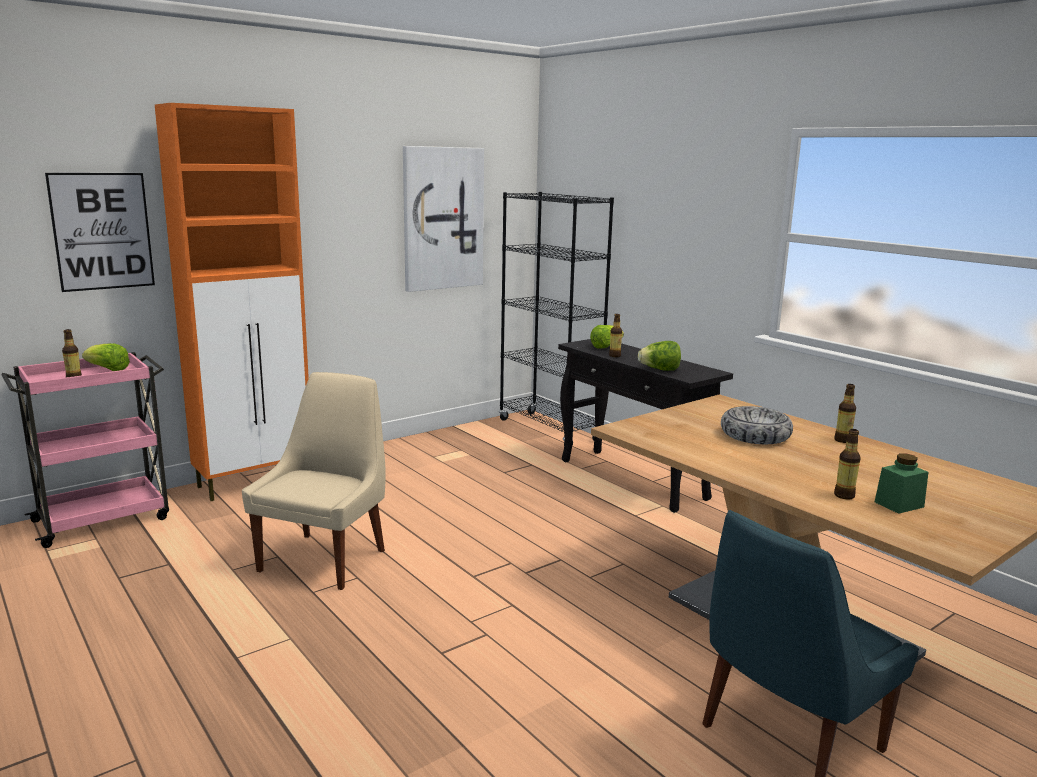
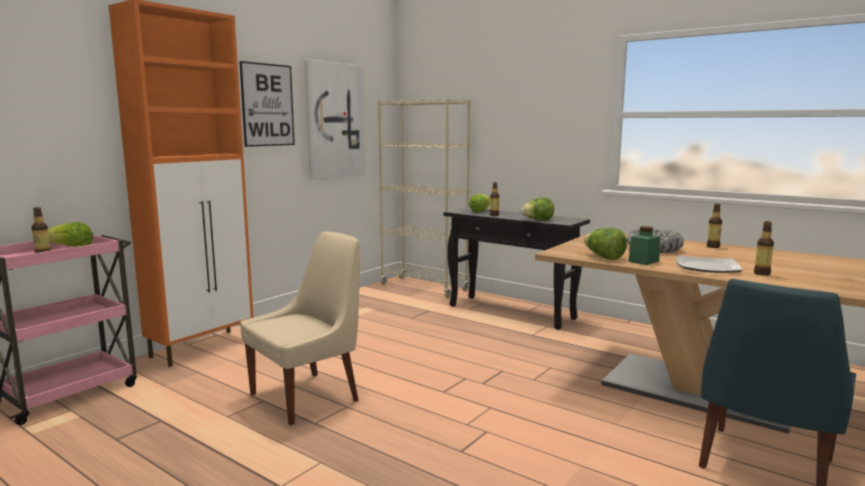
camera: 15 degrees left, 5 degrees down
(102, 231) = (59, 119): picture -> picture (267, 105)
(325, 559) = (308, 396): beige chair -> beige chair turned 45 degrees clockwise
(549, 430) = (424, 287): black bookcase -> beige bookcase
(669, 443) = (603, 257): none -> lettuce
(784, 476) = (708, 267): none -> plate
(899, 504) = (802, 275): green jar -> green jar (643, 261)

